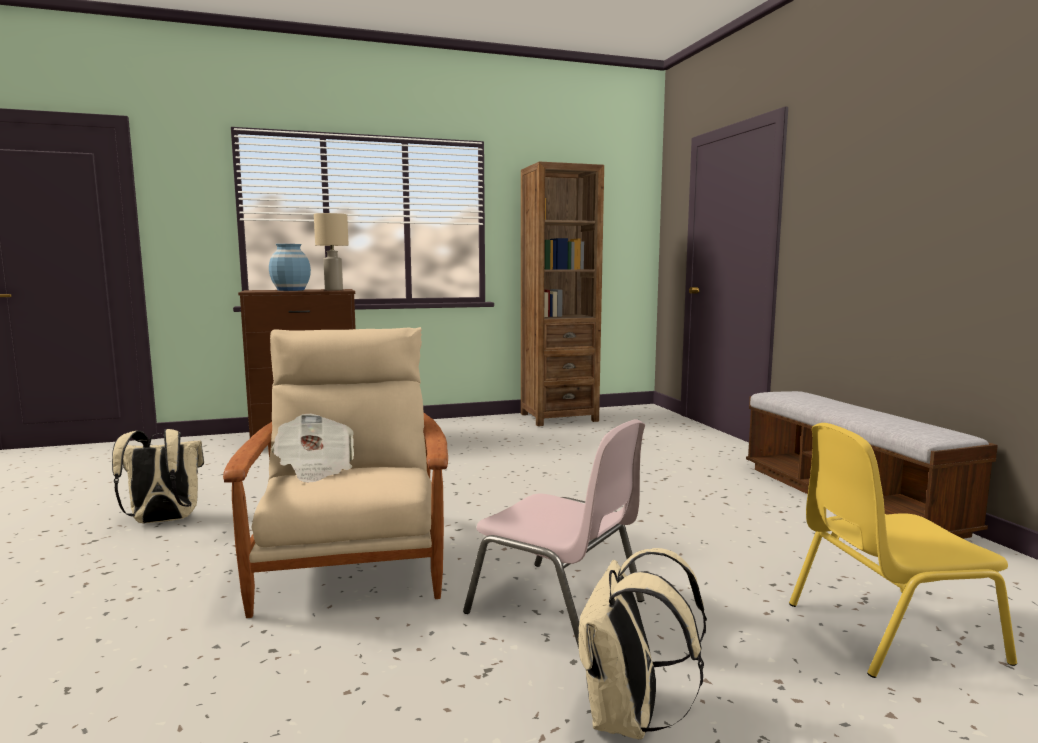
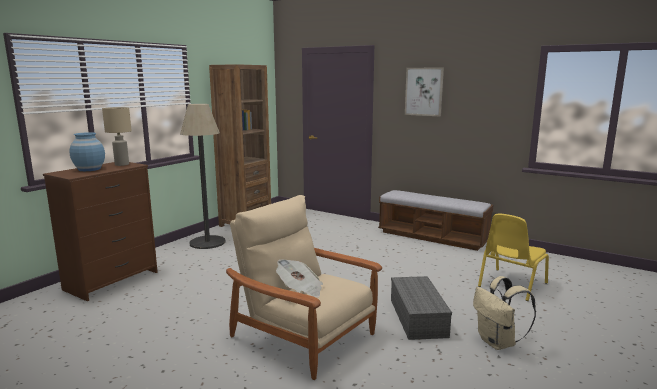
camera: 40 degrees left, 5 degrees up
(163, 521) = (141, 362): beige backpack -> none
(471, 427) = (207, 242): none -> floor lamp
(558, 607) = (419, 318): pink chair -> grey storage box
(864, 183) = (424, 91): none -> picture

